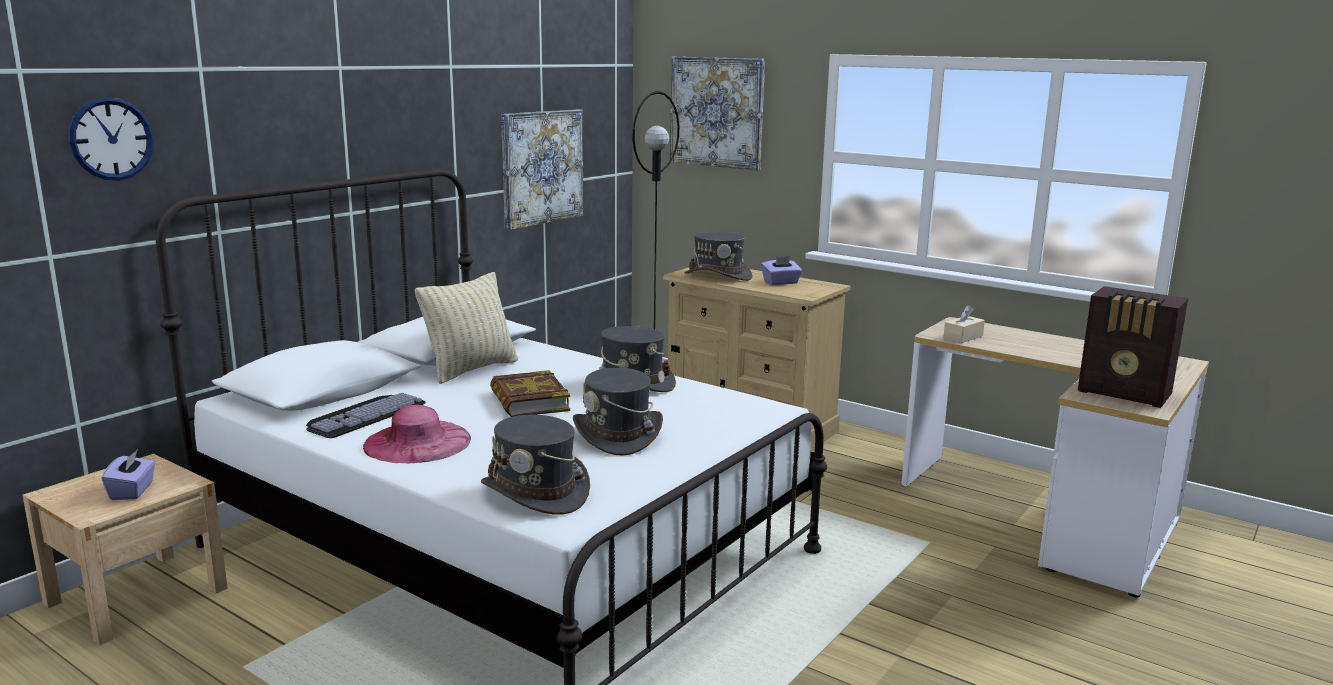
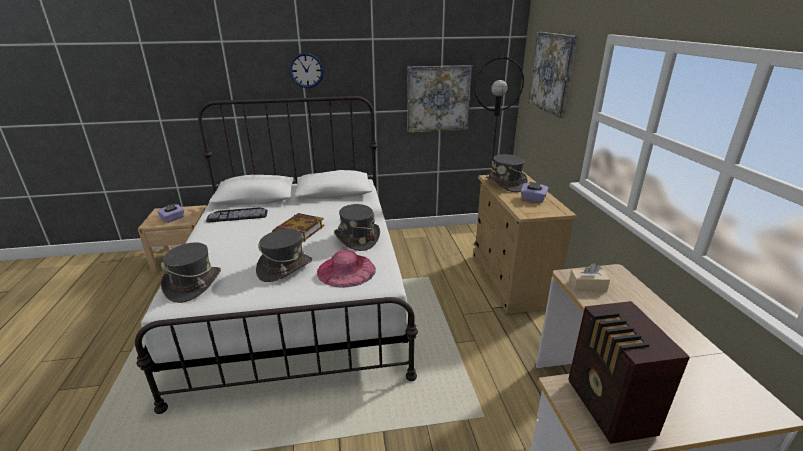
camera: 45 degrees right, 10 degrees up
(111, 139) = (180, 73): wall clock -> wall clock (306, 70)
(417, 442) = (222, 236): pink hat -> pink hat (346, 270)
(471, 369) = (317, 205): beige pillow -> none

